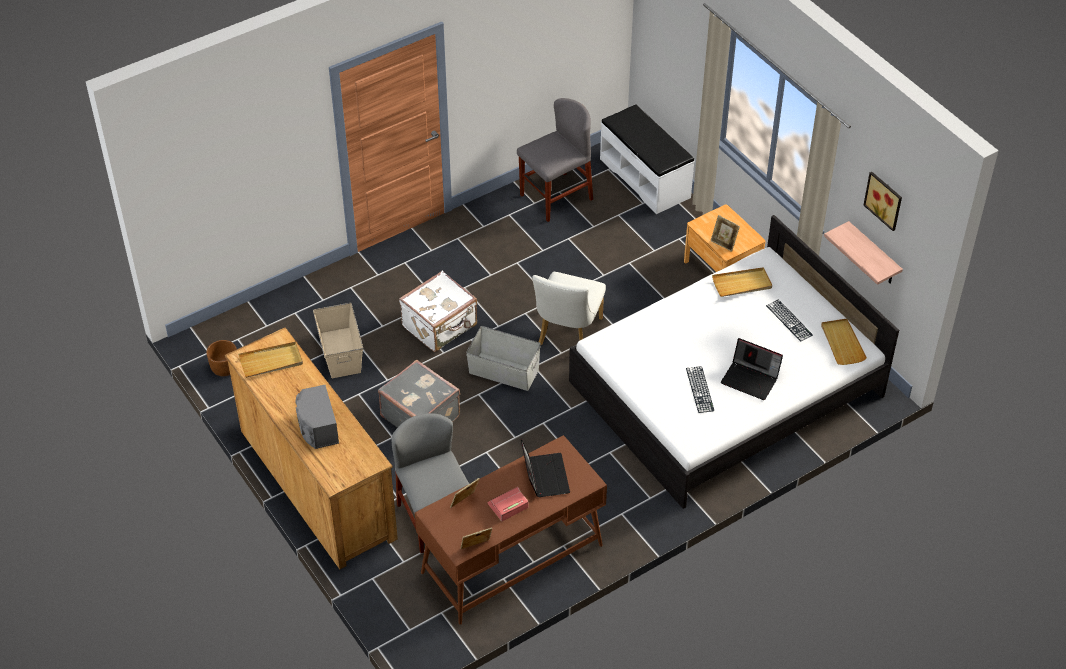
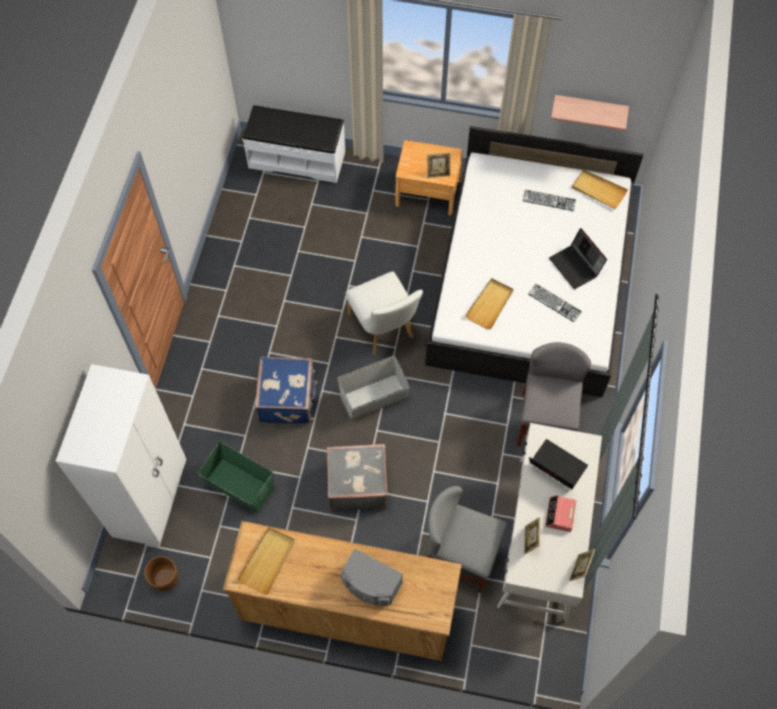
camera: 45 degrees left, 15 degrees up
(274, 314) = (151, 498): none -> white wardrobe
(341, 352) = (239, 484): beige storage box -> green storage box
(440, 326) = (288, 399): white suitcase -> blue suitcase
(511, 558) = (542, 538): brown desk -> white desk
(556, 197) = (252, 224): grey chair -> grey chair (544, 422)
(742, 284) = (490, 196): beige tray -> beige tray (490, 304)
(751, 379) = (576, 266): laptop -> laptop turned 75 degrees clockwise
(885, 200) = (602, 61): picture -> none

